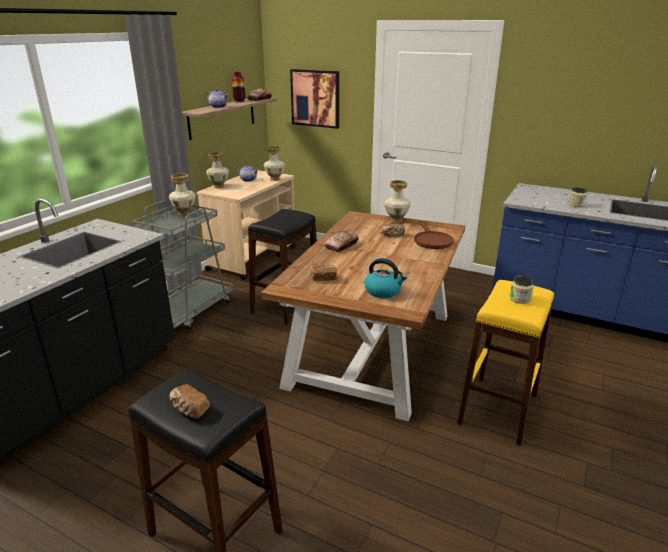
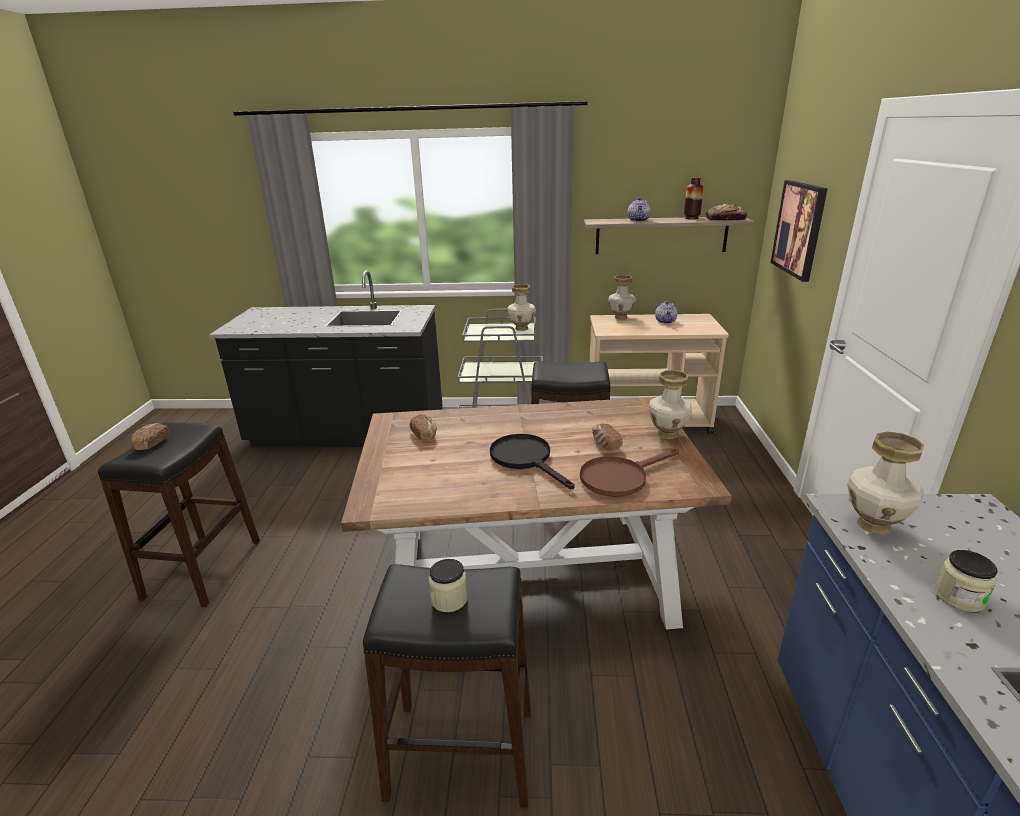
camera: 65 degrees right, 0 degrees up
(275, 179) = (693, 330): vase -> vase (874, 525)
(341, 245) = (530, 421): bread -> none
(383, 291) = (414, 478): kettle -> none
(390, 256) = (526, 459): none -> black frying pan
(498, 409) = (460, 753): yellow stool -> black stool

